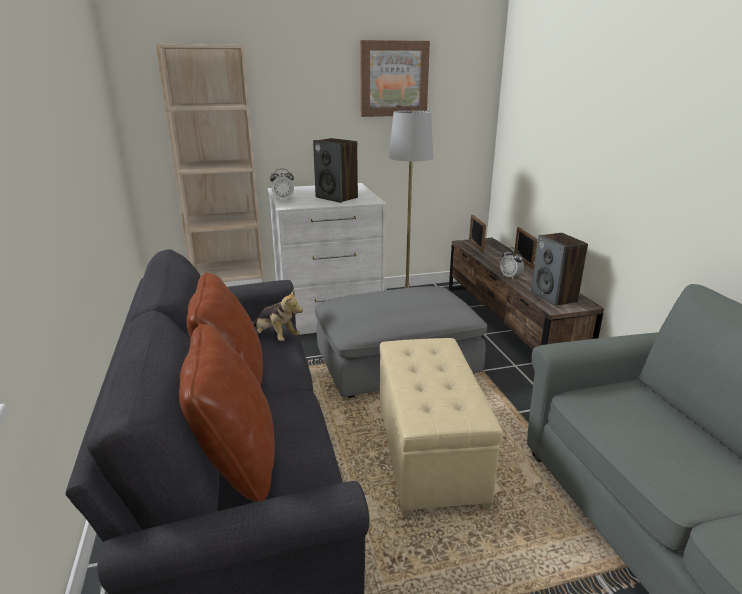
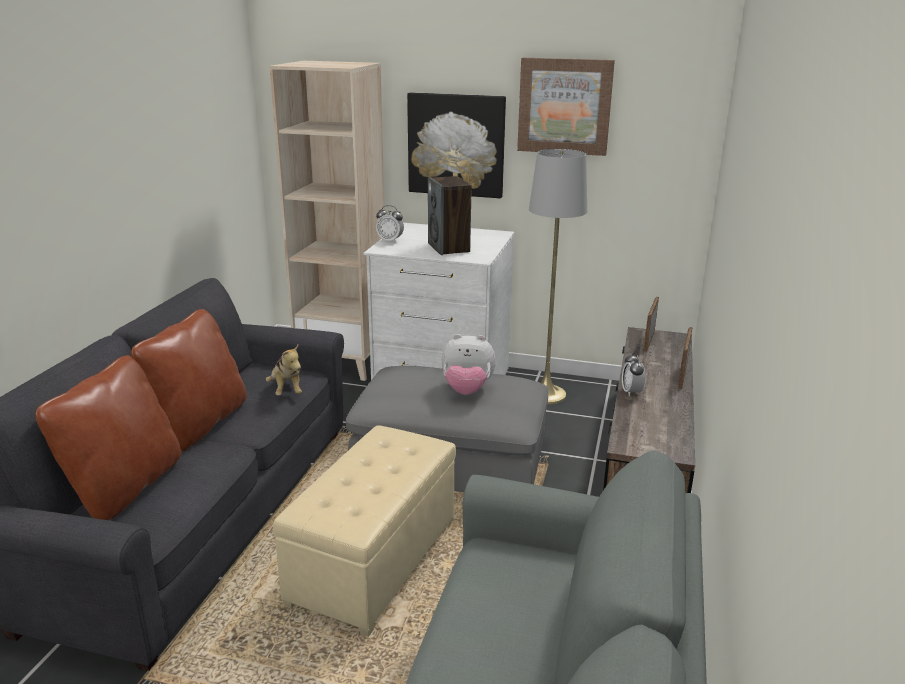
camera: 30 degrees right, 0 degrees up
(310, 116) = (456, 145): none -> picture
(411, 301) = (467, 390): none -> plush toy
(554, 297) = (649, 432): speaker -> none

